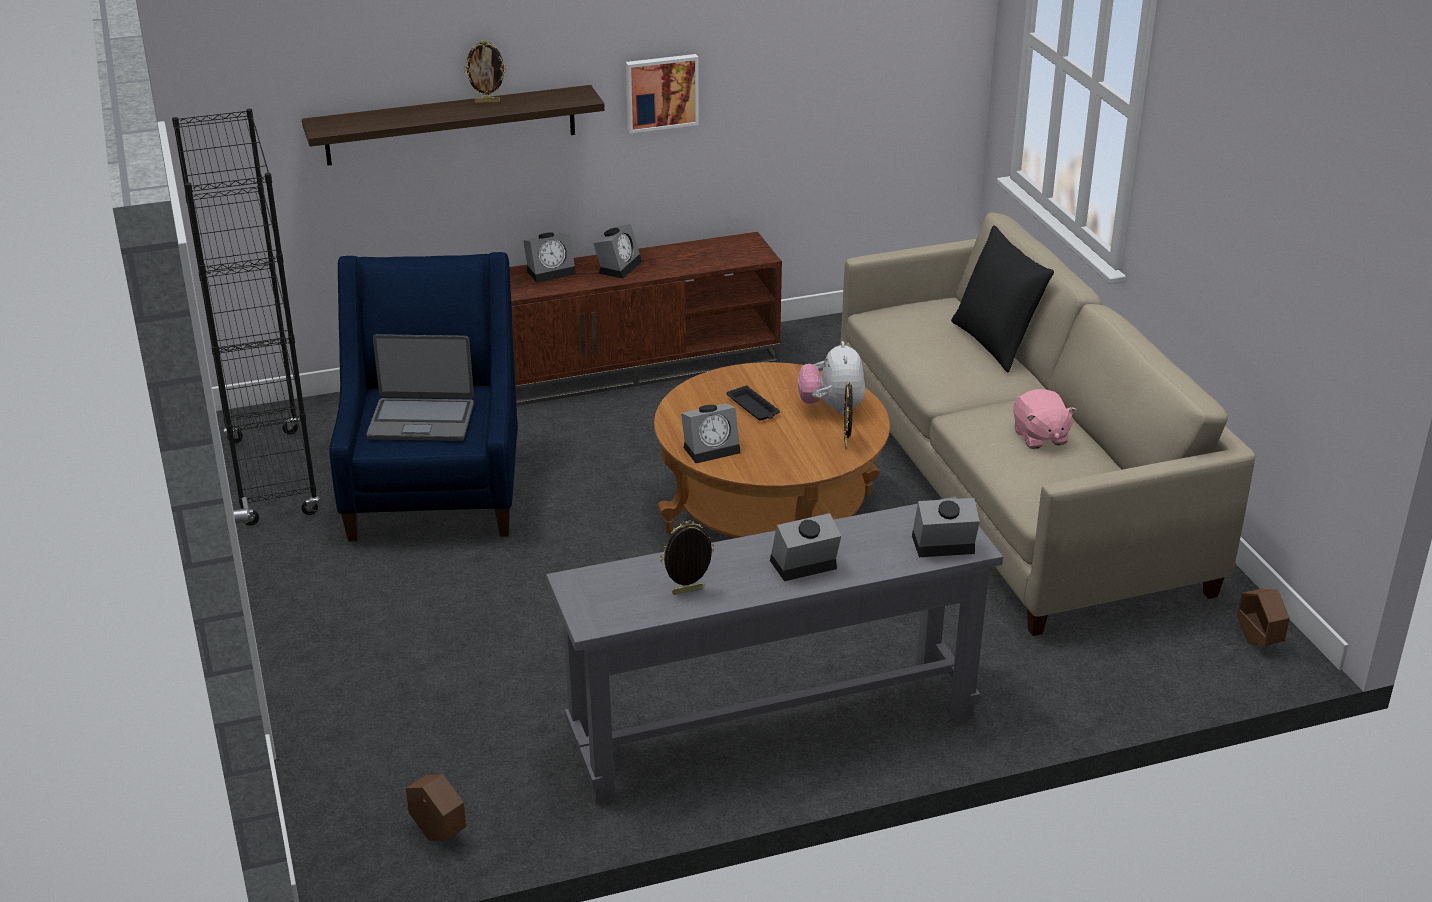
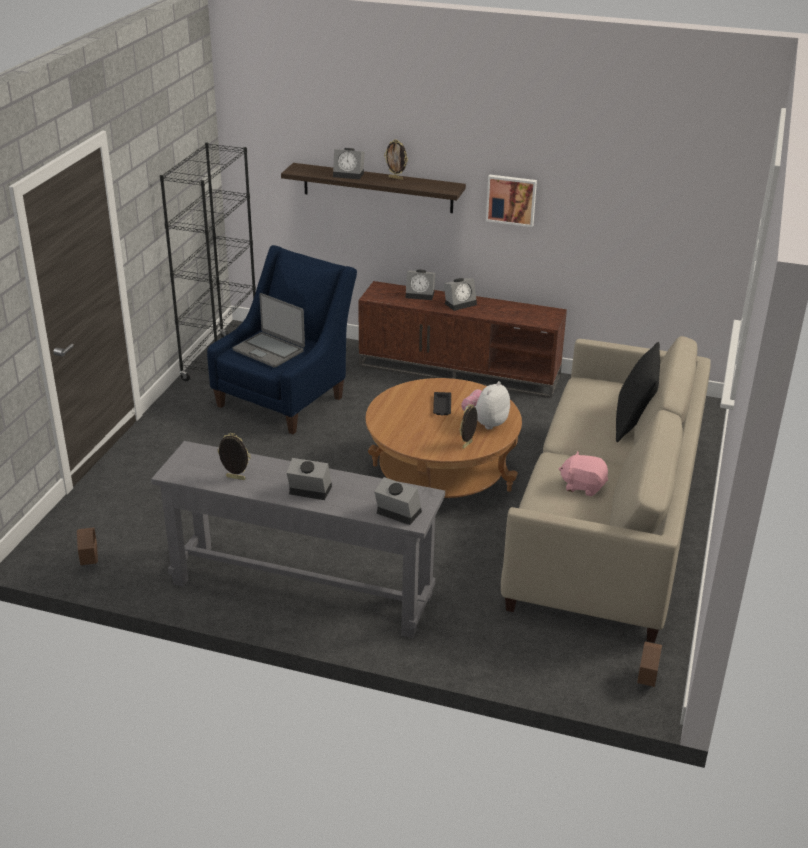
camera: 35 degrees right, 0 degrees up
(712, 448) = (390, 419): alarm clock -> alarm clock (349, 174)
(1039, 437) = (583, 486): pink plush toy -> pink plush toy turned 90 degrees clockwise

